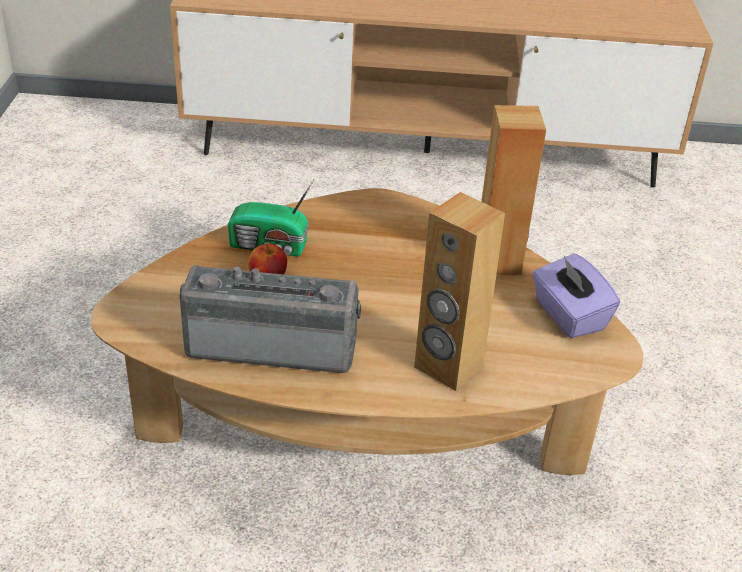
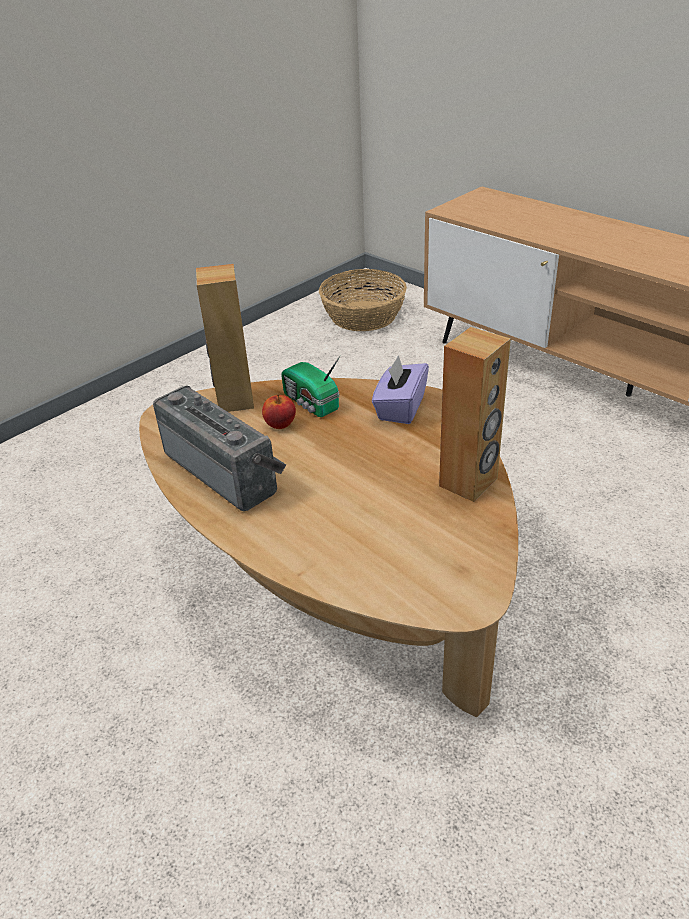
camera: 45 degrees right, 0 degrees up
(81, 151) = (363, 316): none -> basket
(448, 367) = (319, 544): brown speaker -> brown speaker (234, 400)
(568, 316) = (471, 553): purple tissue box -> purple tissue box (400, 408)

